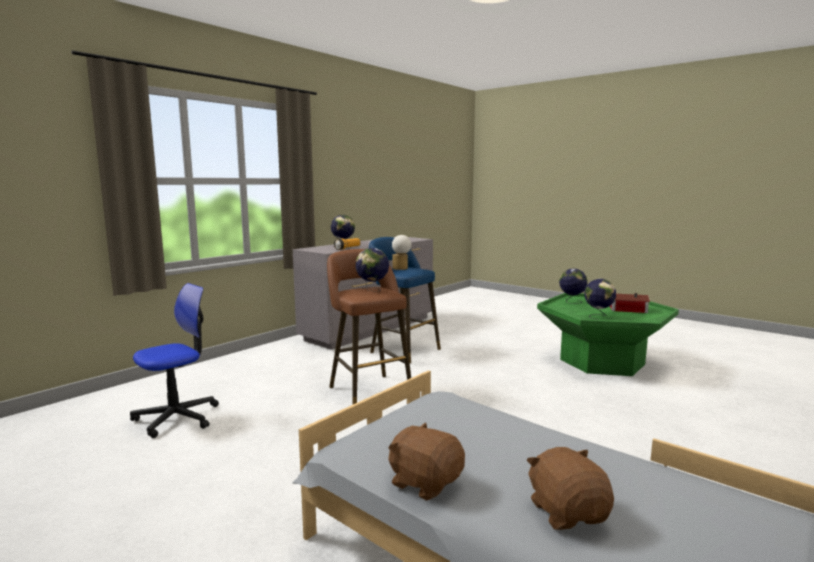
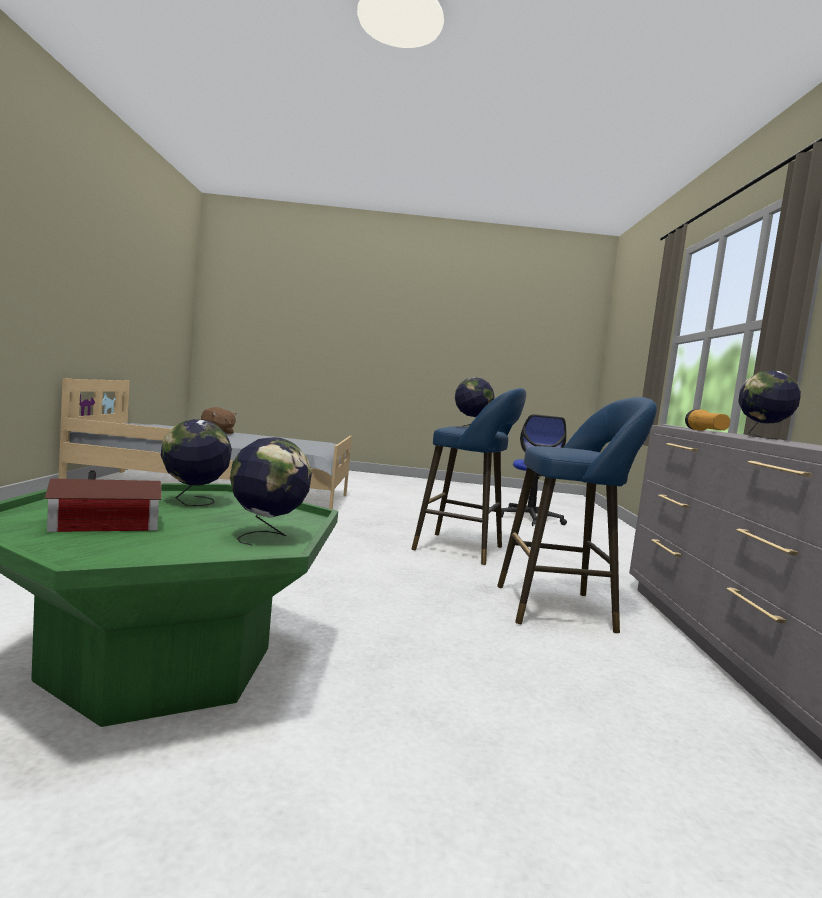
camera: 140 degrees right, 5 degrees down
(368, 390) = (464, 549): brown stool -> blue stool
(401, 269) = (582, 449): table lamp -> none
(425, 482) = (280, 437): brown plush toy -> none

